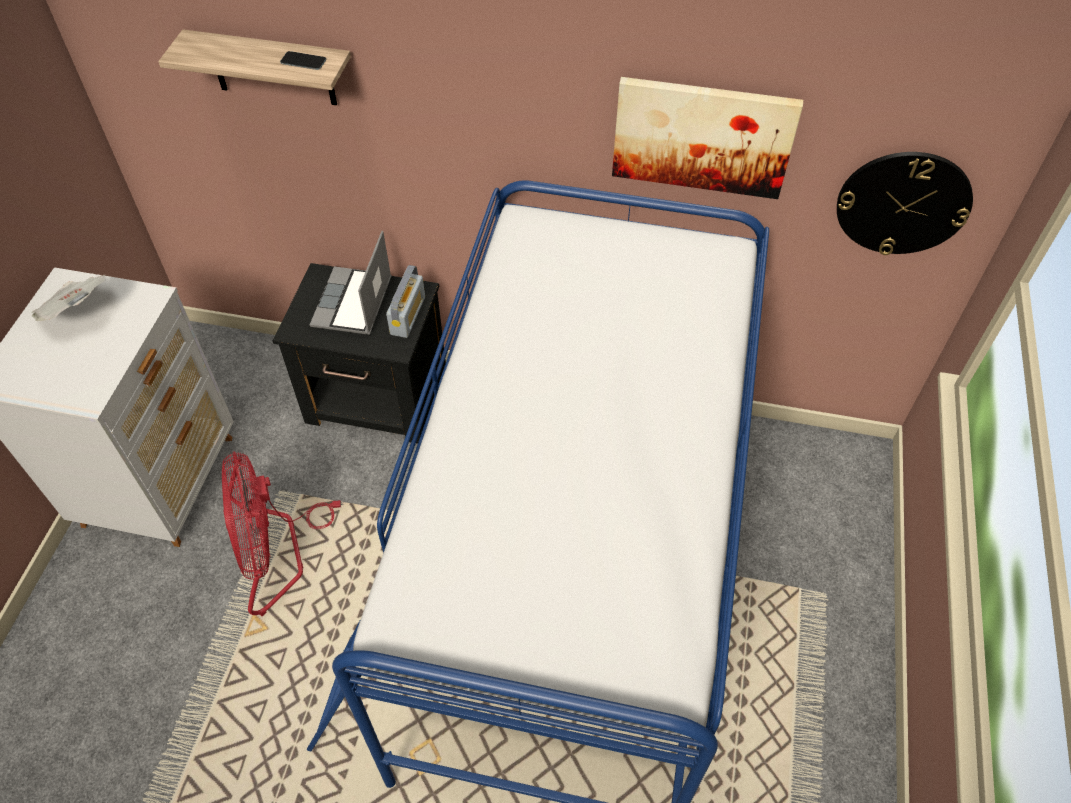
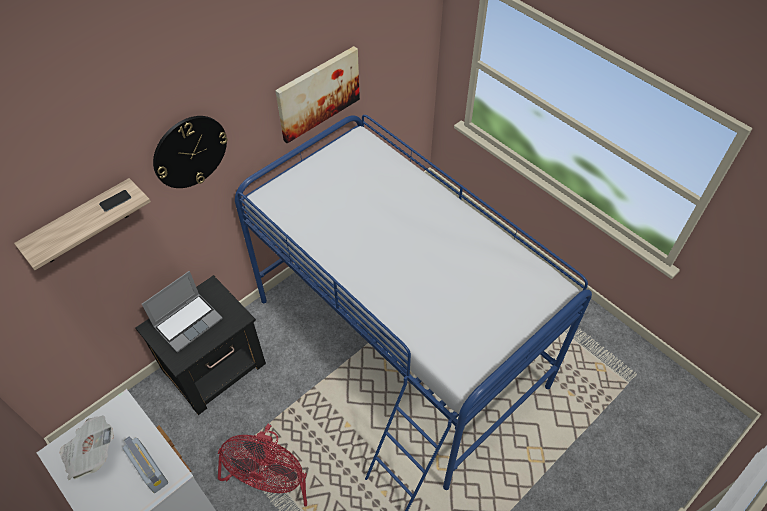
camera: 55 degrees left, 0 degrees up
(353, 303) = (188, 322): laptop -> laptop turned 90 degrees counterclockwise
(408, 315) = (222, 301): radio -> radio (149, 469)
(903, 203) = (403, 64): wall clock -> wall clock (190, 151)

